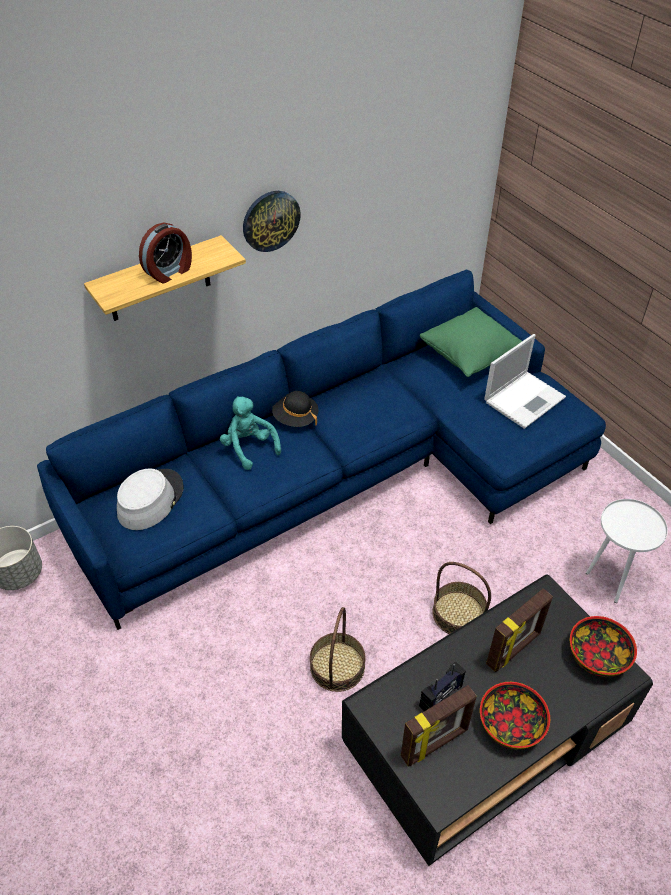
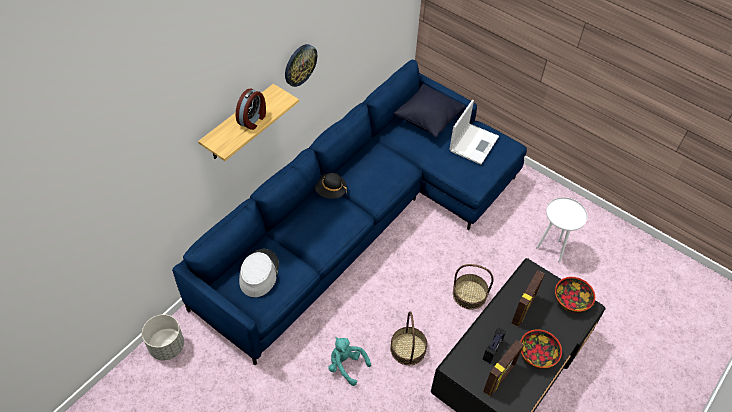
camera: 20 degrees left, 5 degrees up
(249, 447) = (309, 219): turquoise plush toy -> turquoise plush toy (346, 365)
(469, 357) = (428, 120): green pillow -> black pillow

